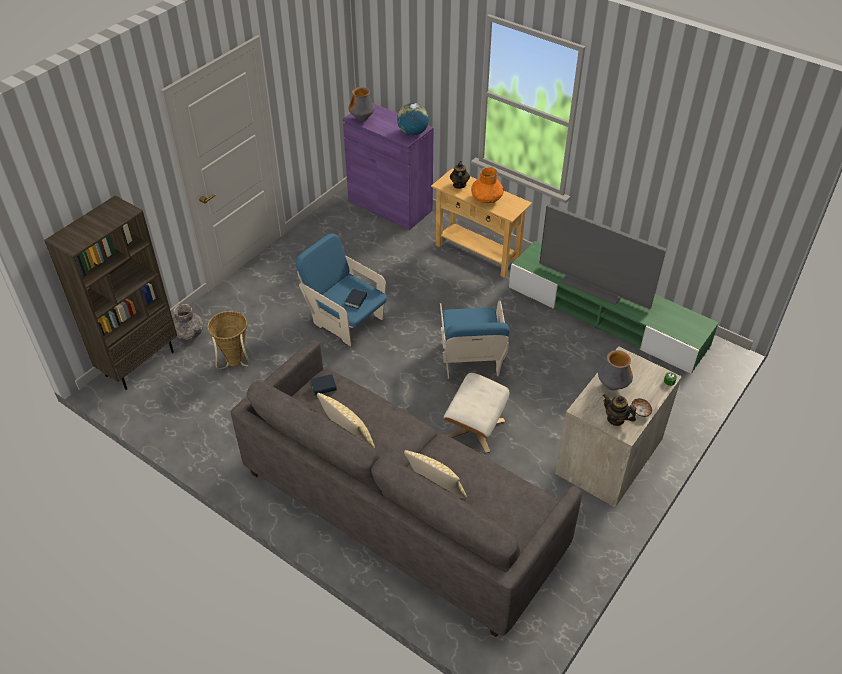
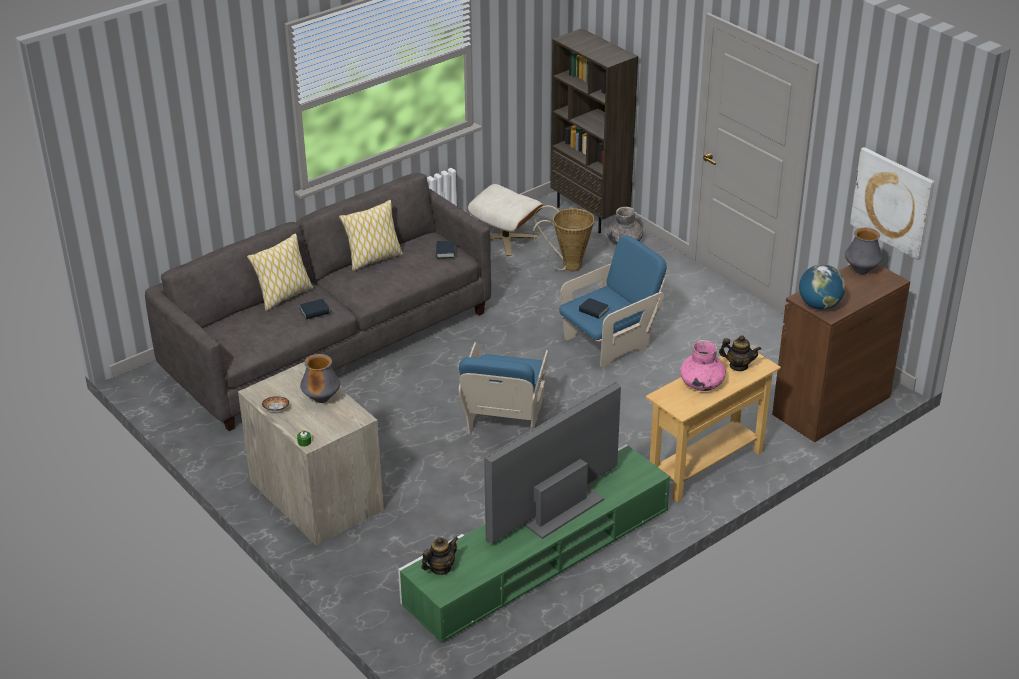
camera: 105 degrees right, 10 degrees down
(327, 76) = (892, 202): none -> picture
(390, 206) = (831, 406): purple cabinet -> brown cabinet
(457, 456) = (314, 312): none -> book
(471, 361) = (505, 422): blue armchair -> blue armchair turned 90 degrees counterclockwise
(474, 428) = (404, 406): beige ottoman -> beige ottoman (506, 238)
(486, 198) = (701, 383): orange vase -> pink vase
(616, 419) = (277, 389): teapot -> teapot (440, 568)

